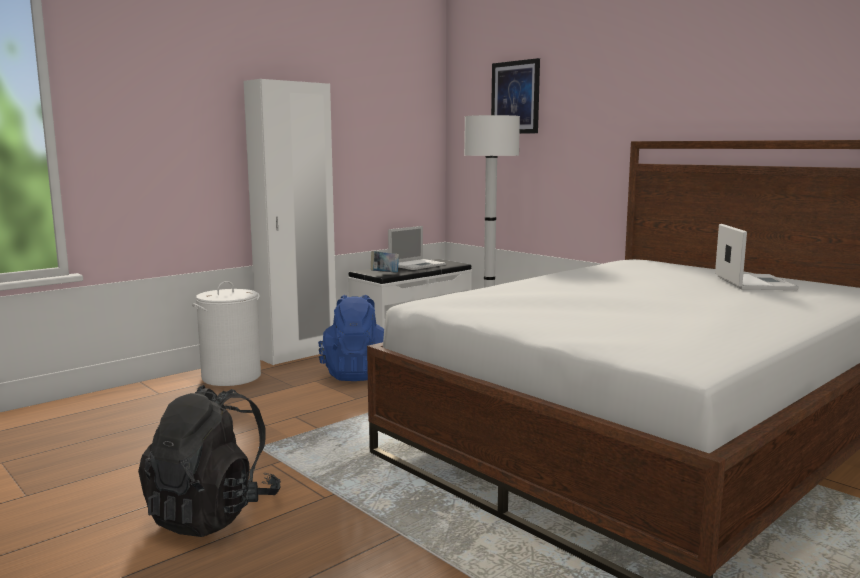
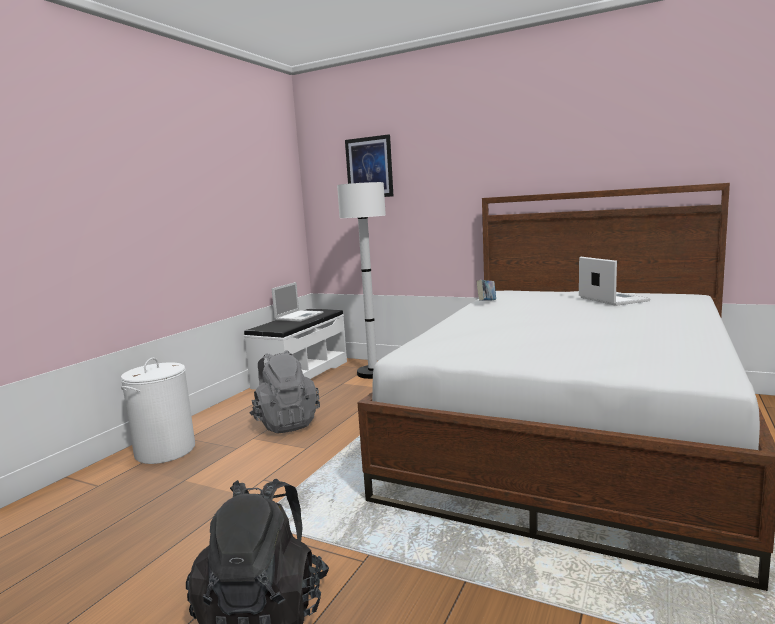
camera: 20 degrees left, 0 degrees up
(298, 354) = (215, 414): white wardrobe -> none
(356, 374) = (286, 423): blue backpack -> grey backpack
(384, 273) = (280, 328): book -> book (486, 302)

